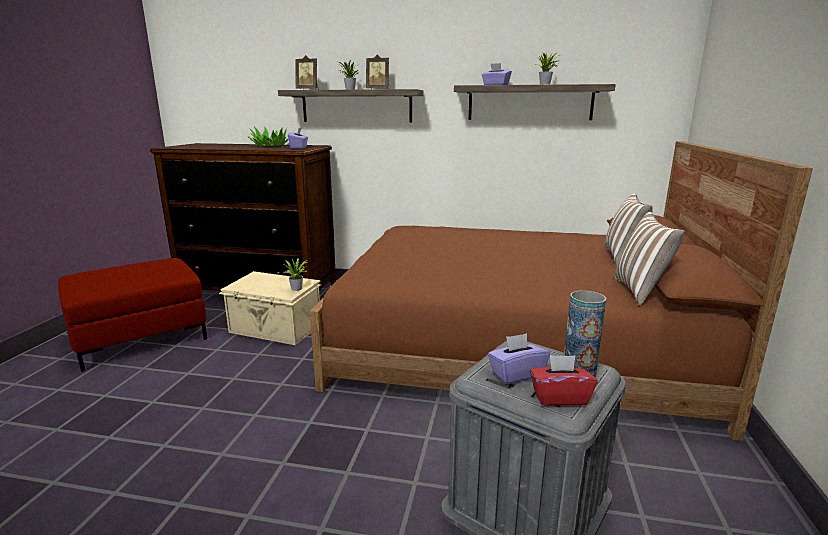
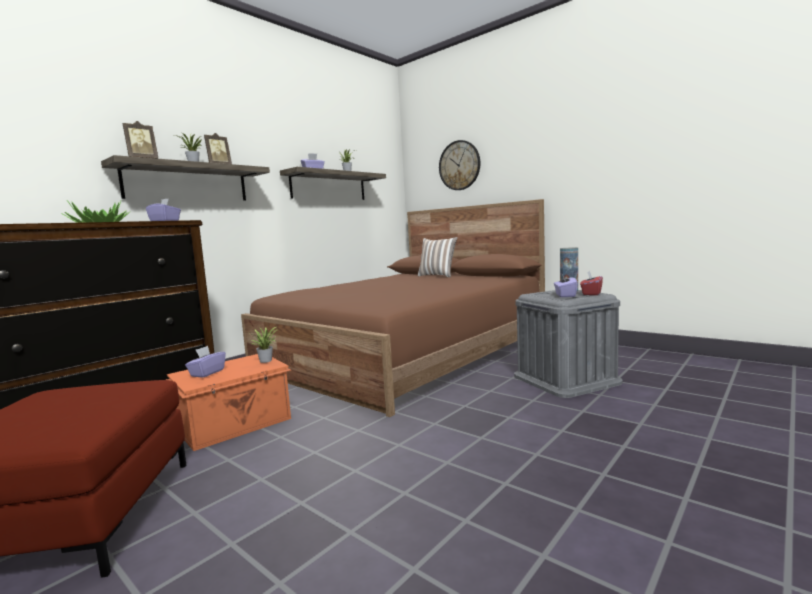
camera: 60 degrees left, 10 degrees down
(258, 281) = (207, 373): none -> purple tissue box
(275, 329) = (236, 425): beige storage box -> orange storage box
(641, 291) = (490, 277): pillow -> none
(746, 69) = (459, 165): none -> wall clock

